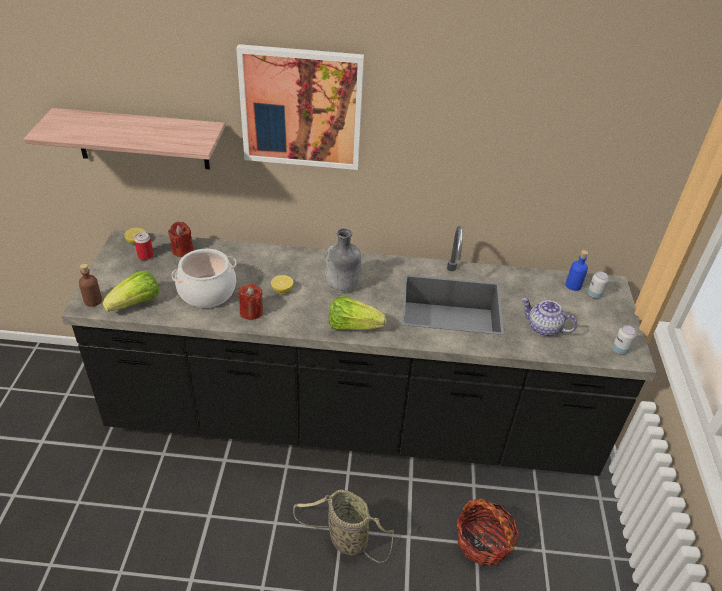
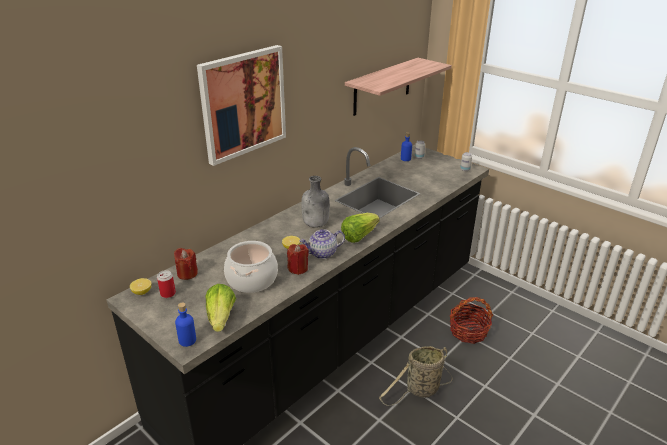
camera: 50 degrees left, 10 degrees down
(93, 301) = (187, 340): brown bottle -> blue bottle
(142, 139) = (124, 188): shelf -> shelf (382, 86)
(543, 328) = (428, 181): teapot -> teapot (322, 253)

